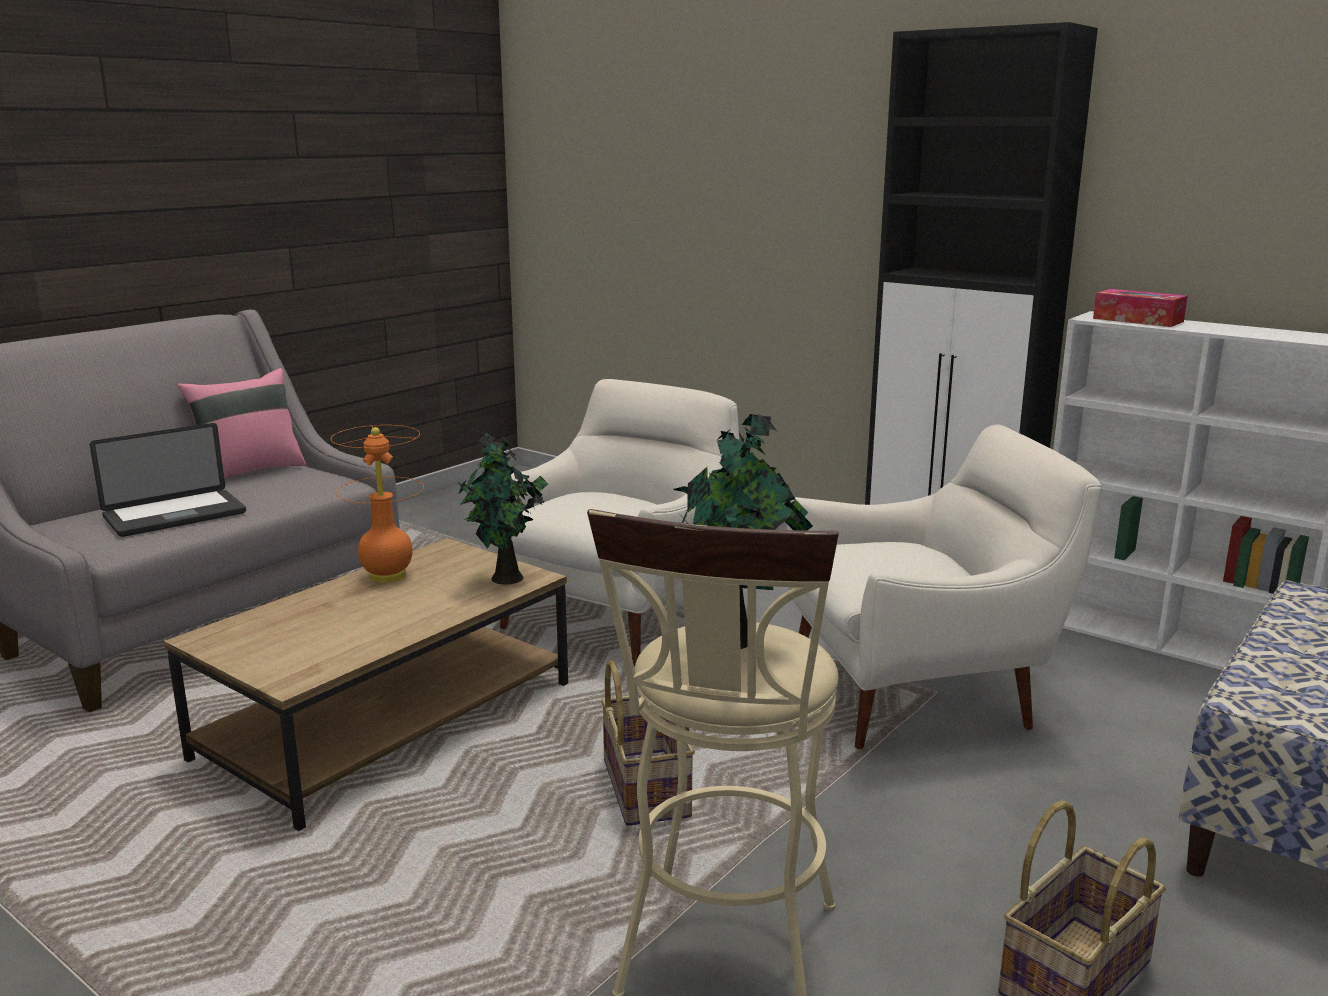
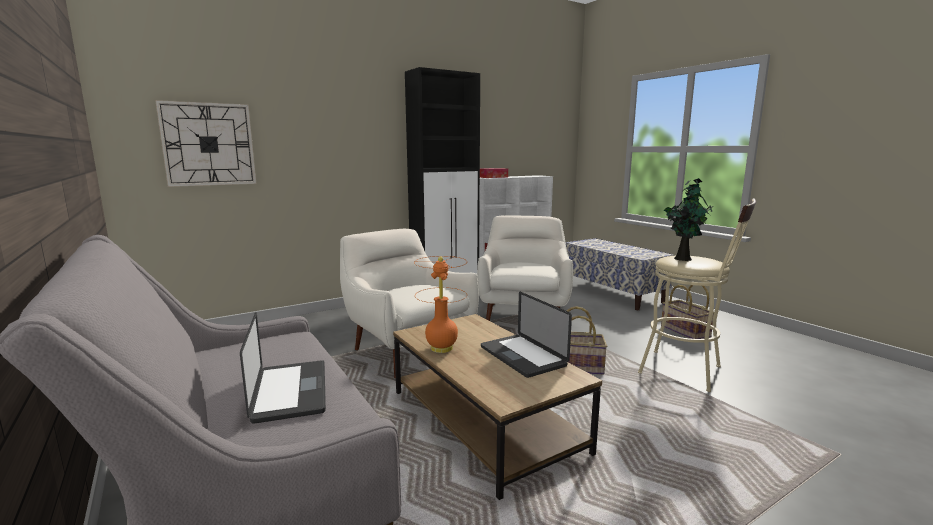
camera: 70 degrees left, 5 degrees down
(249, 472) = (206, 364): pink pillow -> none
(368, 633) = (522, 356): none -> laptop
(506, 579) = (471, 324): potted plant -> none
(607, 197) = (208, 144): none -> wall clock

